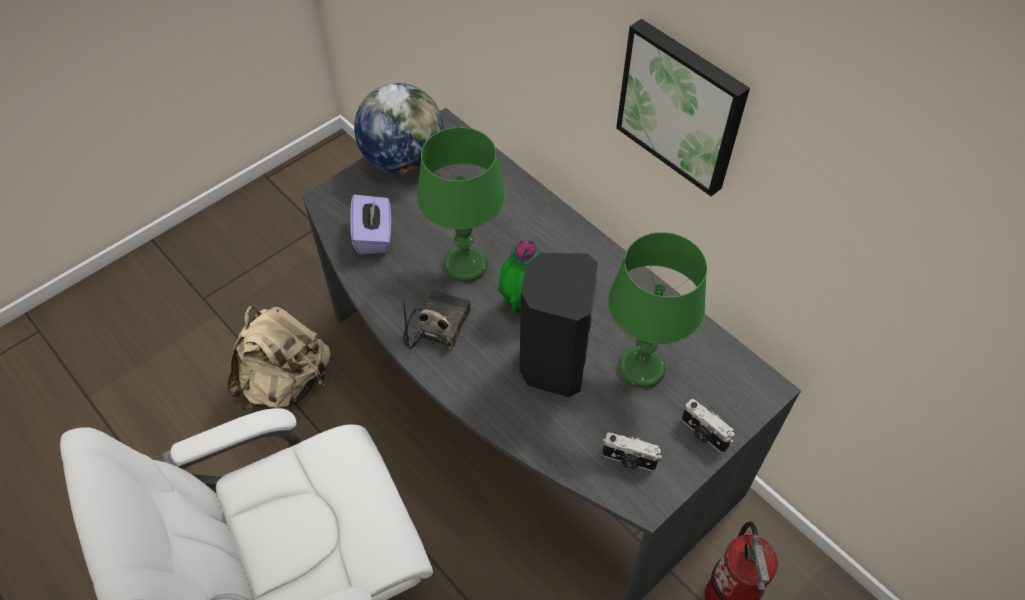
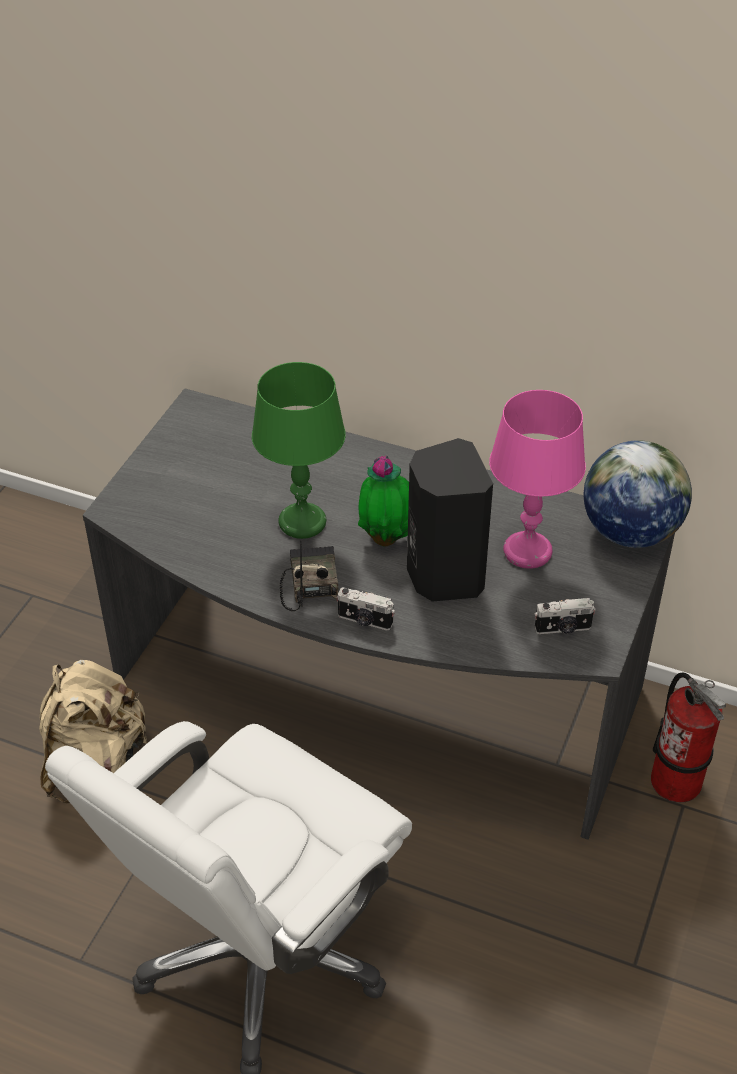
camera: 25 degrees left, 10 degrees down
(374, 236) = (189, 527): purple tissue box -> none
(403, 160) = (172, 449): globe -> globe (630, 532)
(640, 368) = (526, 551): green table lamp -> pink table lamp
(682, 106) = (492, 278): picture -> none
(703, 434) = (615, 584): camera -> camera (364, 621)

